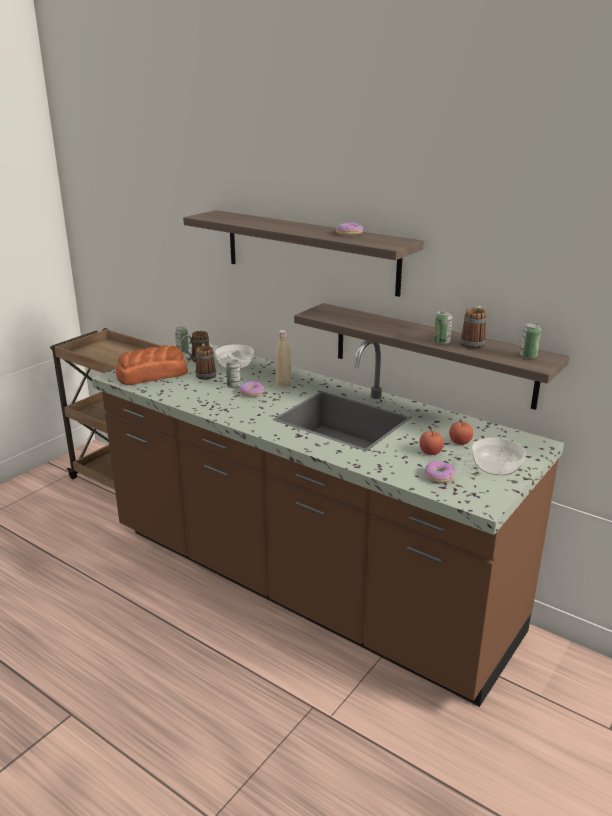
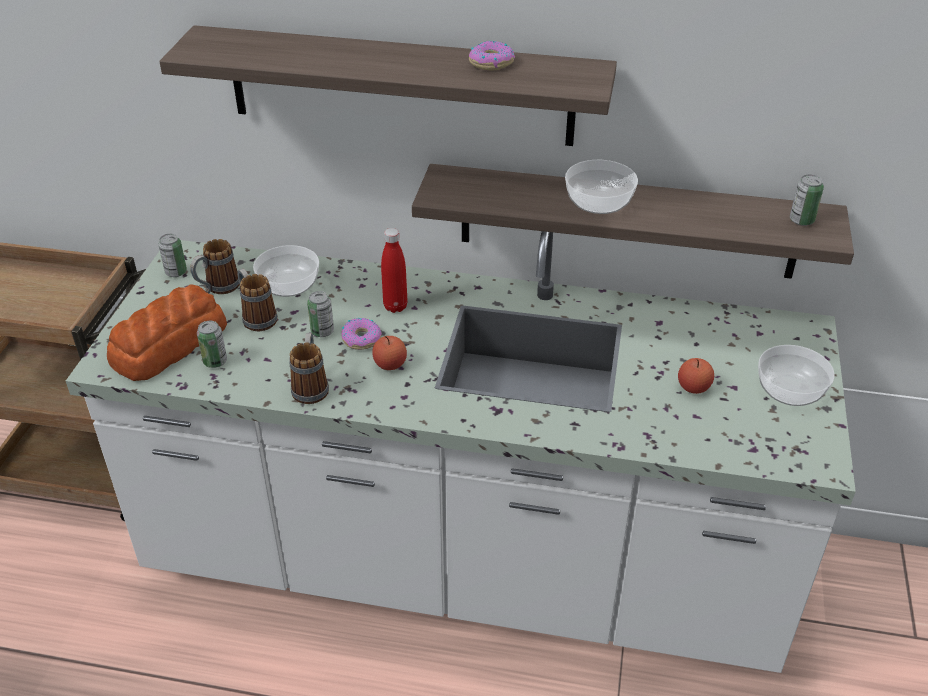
camera: 25 degrees left, 15 degrees up
(283, 384) = (395, 306): beige bottle -> red bottle
(306, 583) = (464, 564): brown counter -> white counter
(403, 329) = (598, 201): none -> bowl
(439, 476) = (735, 430): donut -> none
(441, 342) = (672, 219): can -> can (215, 361)
(460, 442) = (715, 355): apple -> apple (390, 364)
(473, 343) = (713, 209): mug -> mug (311, 386)

